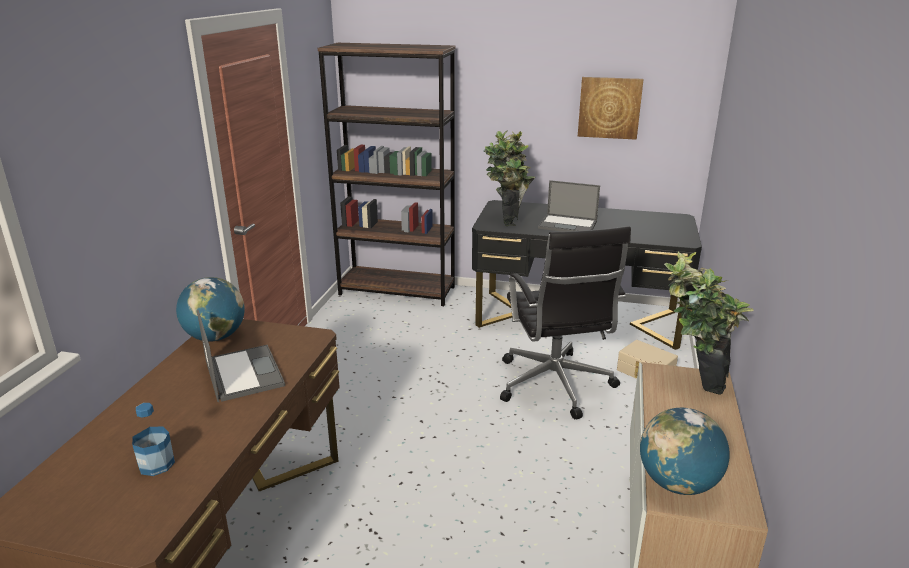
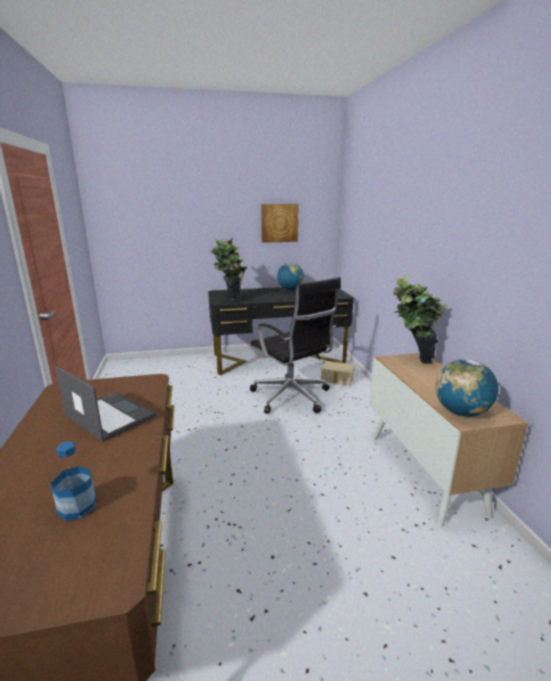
camera: 25 degrees left, 5 degrees down
(215, 337) = (61, 397): globe -> globe (290, 289)
(397, 290) = (149, 364): brown bookcase -> none
(568, 225) = (270, 296): laptop -> none

